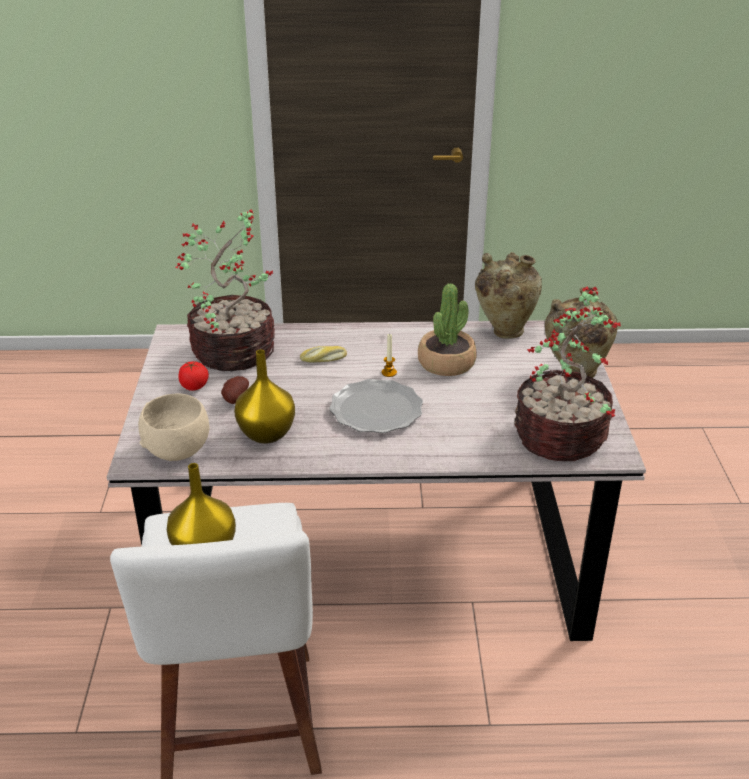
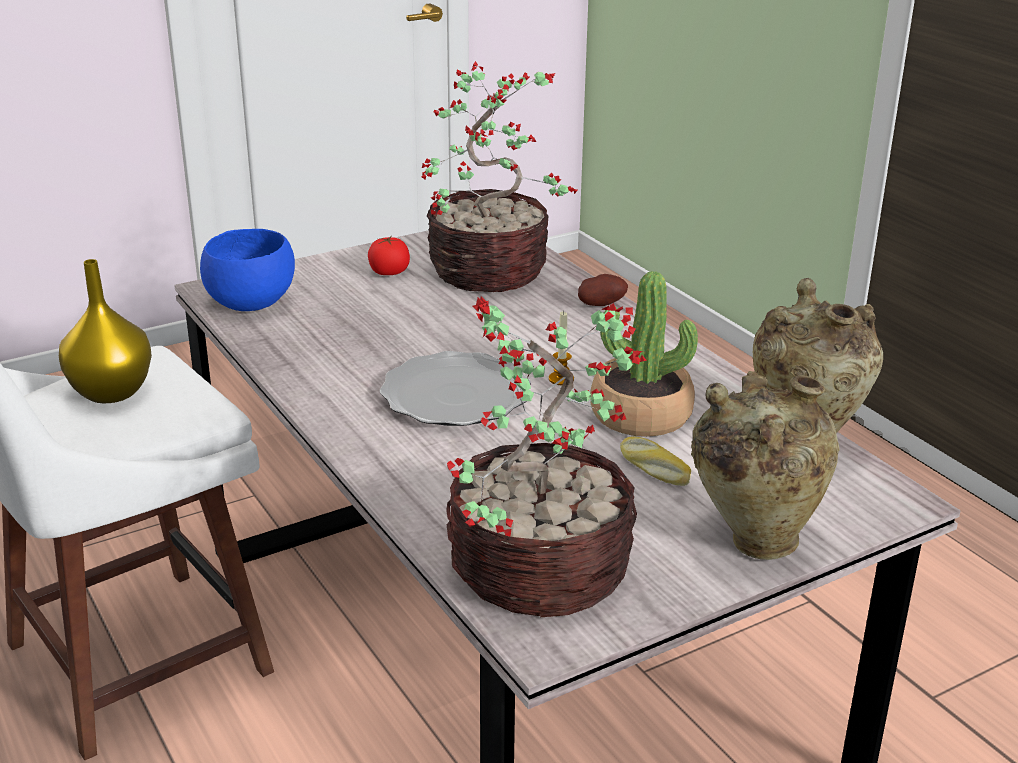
camera: 60 degrees right, 5 degrees down
(178, 451) = (250, 304): beige bowl -> blue bowl
(234, 399) = (385, 302): potato -> potato (601, 305)
(267, 433) = (331, 341): yellow vase -> none
(323, 359) = (539, 327): bread -> bread (652, 469)

